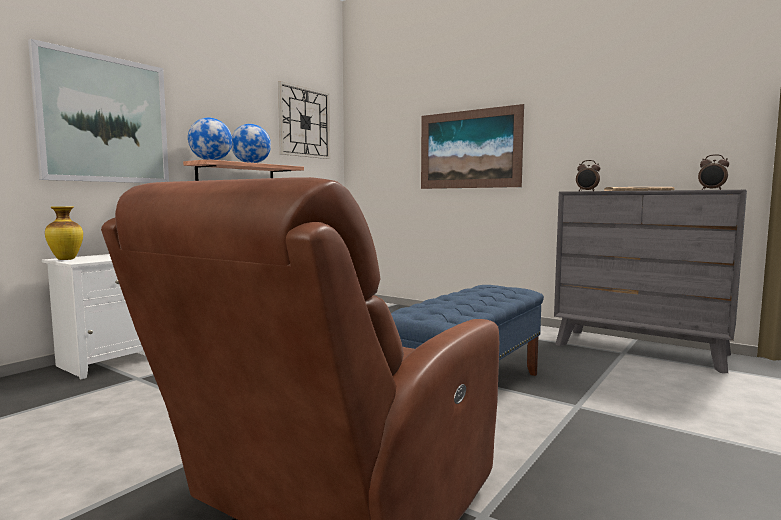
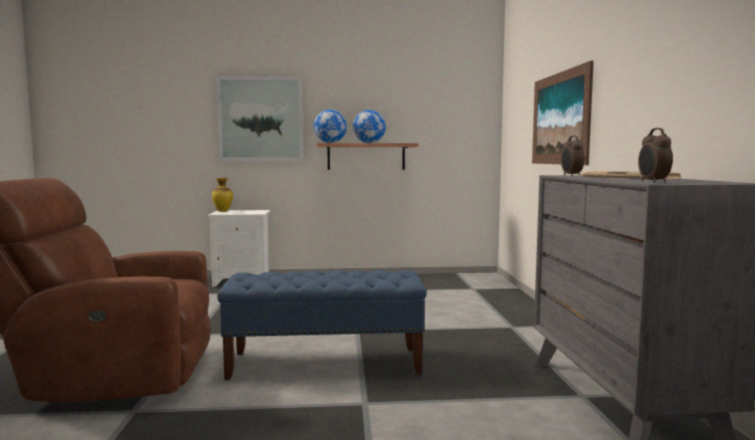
camera: 50 degrees right, 0 degrees up
(304, 122) = (446, 99): wall clock -> none

